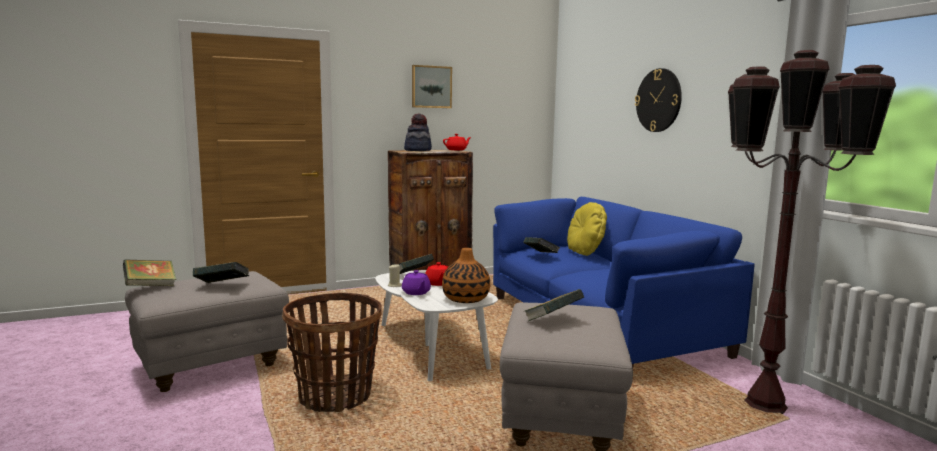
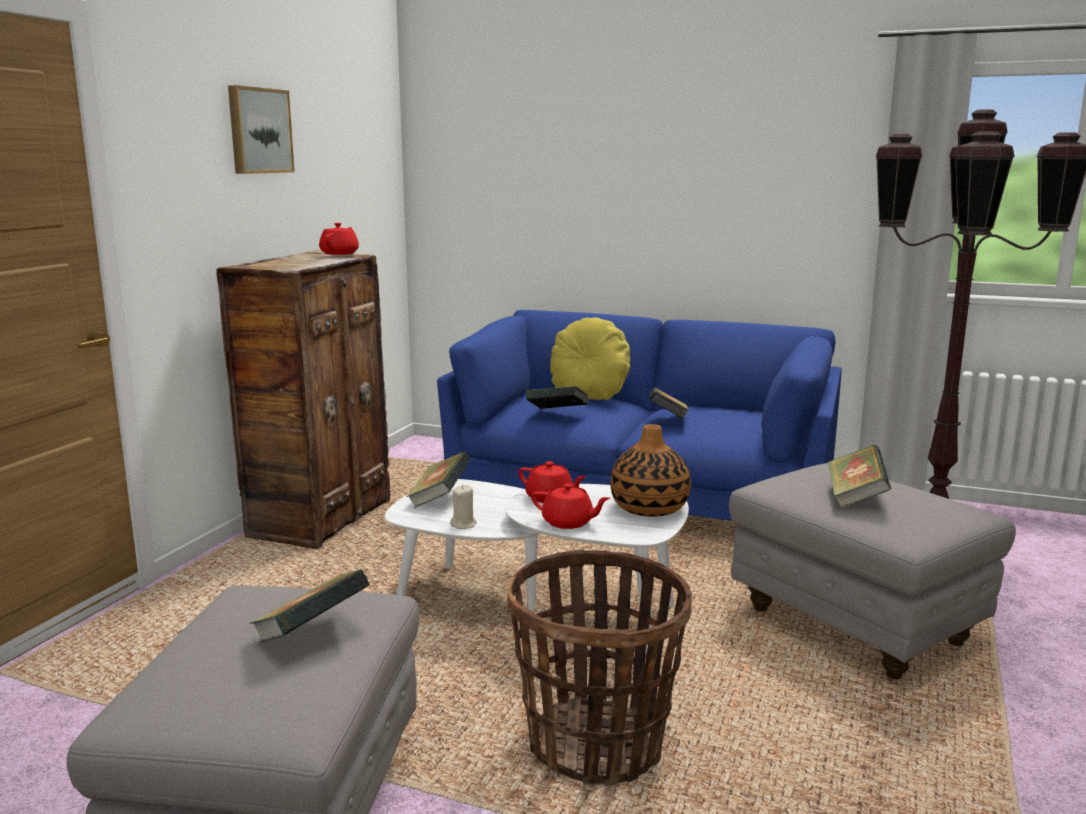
camera: 45 degrees left, 5 degrees up
(150, 286) = (160, 706): book -> book (668, 420)
(416, 293) = (568, 522): purple teapot -> red teapot
(418, 150) = (289, 262): hat -> none
(658, 100) = (654, 157): wall clock -> none

